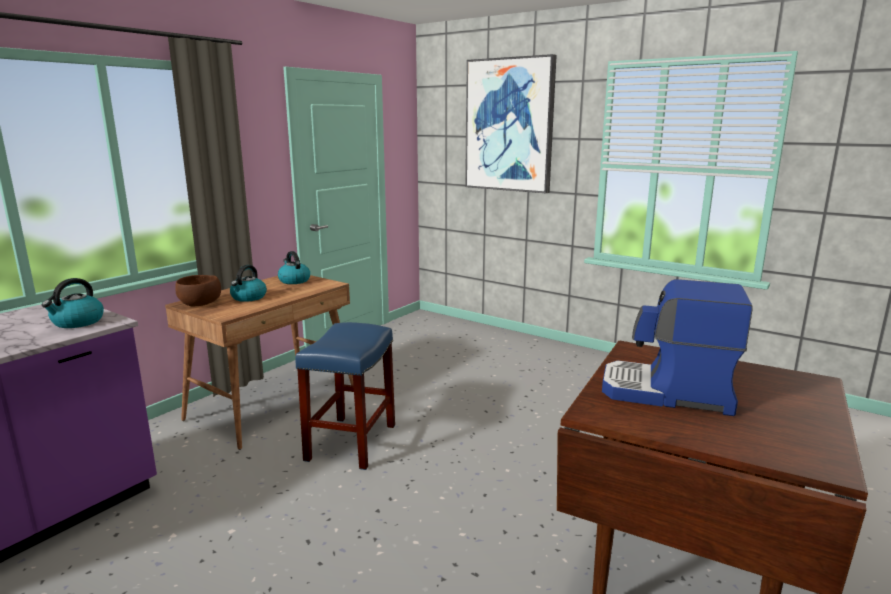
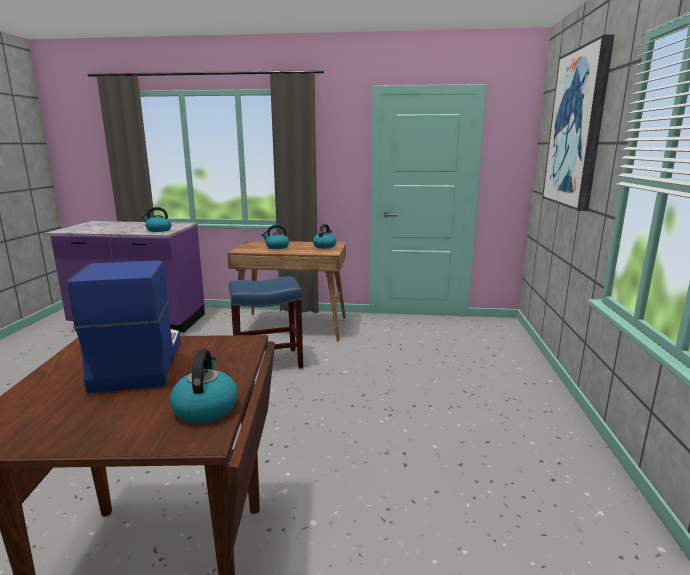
camera: 60 degrees right, 0 degrees up
(201, 304) = (254, 244): brown bowl -> none
(770, 376) = (205, 408): none -> kettle

